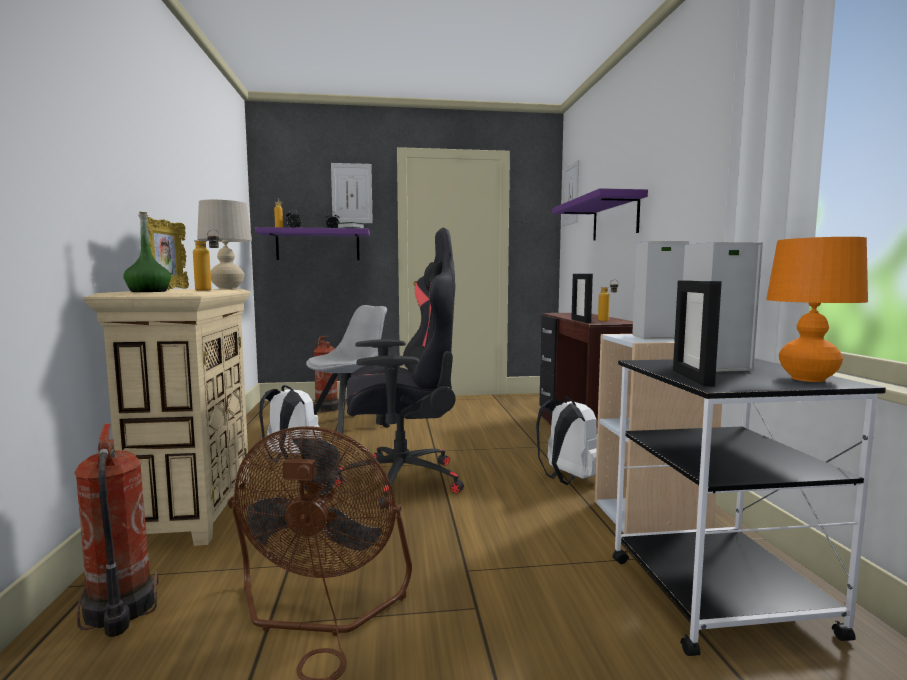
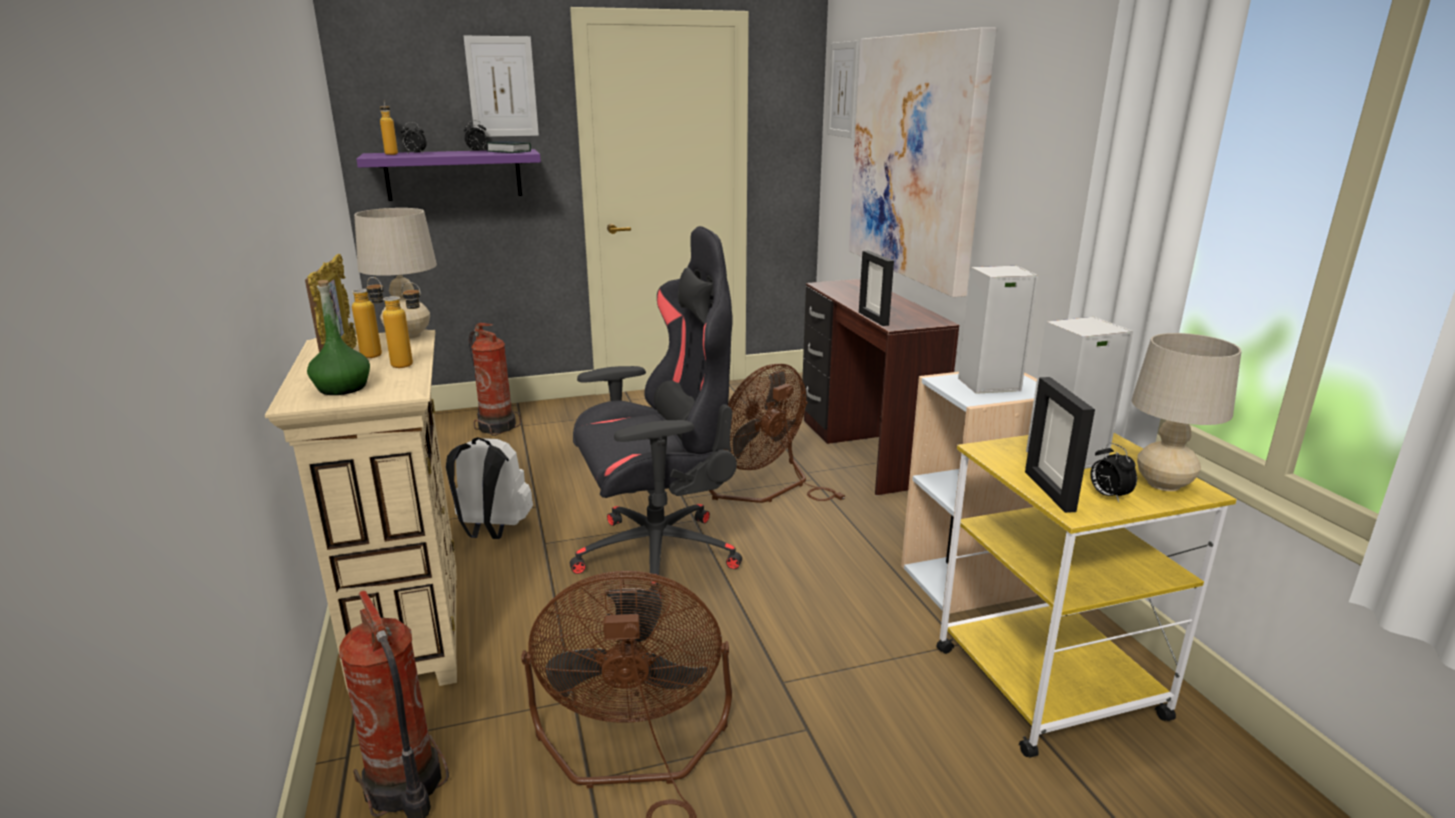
camera: 10 degrees left, 15 degrees up
(349, 426) = (546, 459): grey chair -> none
(507, 448) = (775, 486): none -> brown fan
(568, 479) = (862, 532): white backpack -> none
(607, 321) = (908, 318): bottle -> bottle (378, 356)
(615, 218) = (916, 158): purple shelf -> picture
(719, 599) = (1050, 686): black cart -> yellow cart
(749, 381) = (1107, 496): none -> alarm clock
(808, 379) = (1163, 484): orange table lamp -> beige table lamp

